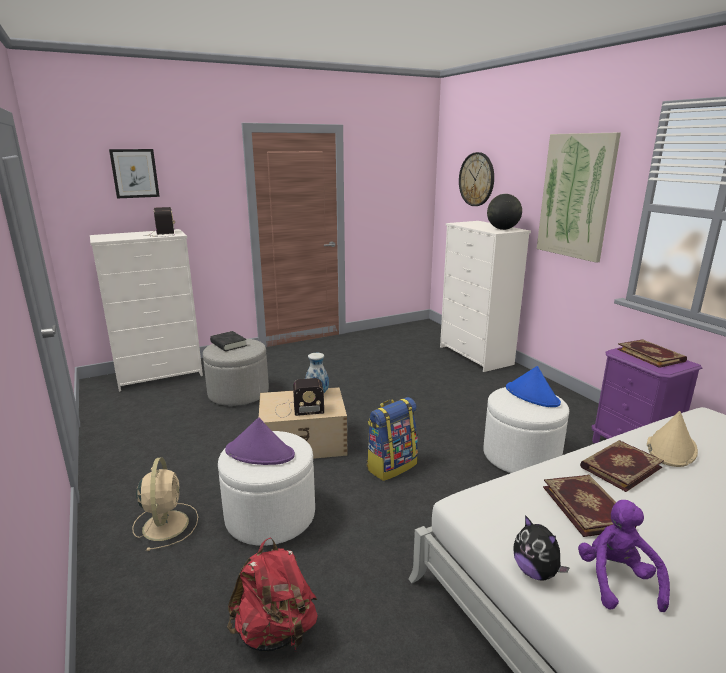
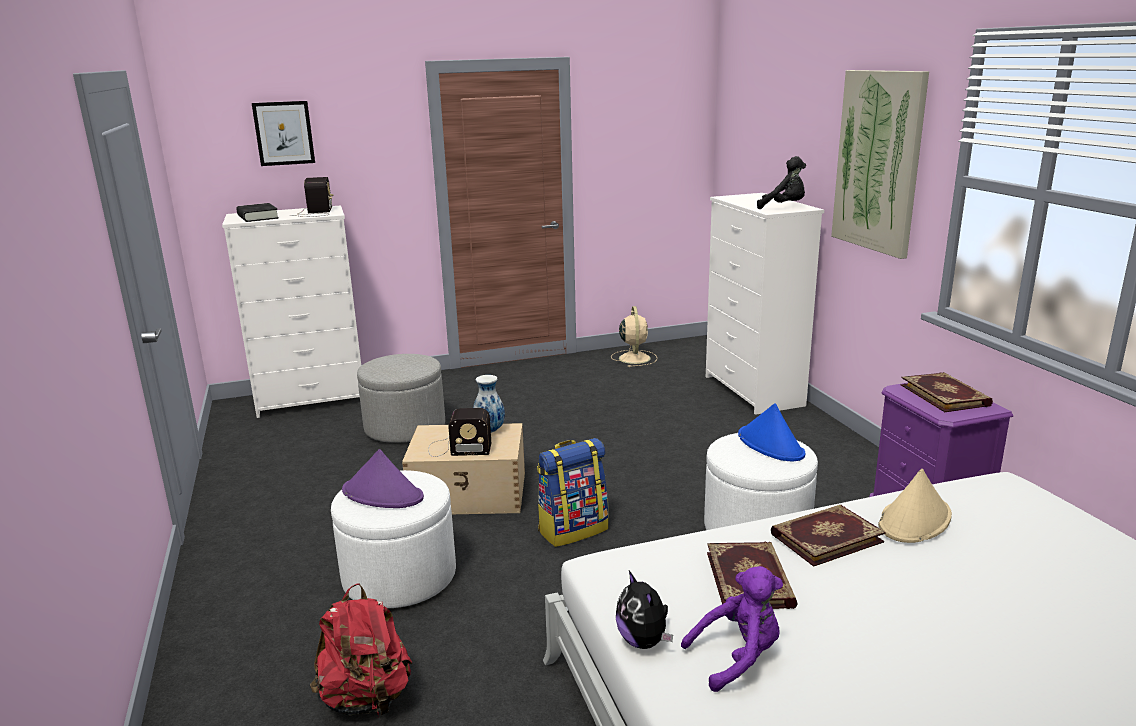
camera: 10 degrees right, 0 degrees up
(166, 524) = (274, 575): beige fan -> beige fan (634, 358)
(228, 344) = (392, 361): black book -> black book (258, 217)
(476, 179) = (762, 132): wall clock -> none
(503, 229) = (783, 207): globe -> black plush toy
(616, 580) = (737, 658): purple plush toy -> purple plush toy turned 60 degrees clockwise

